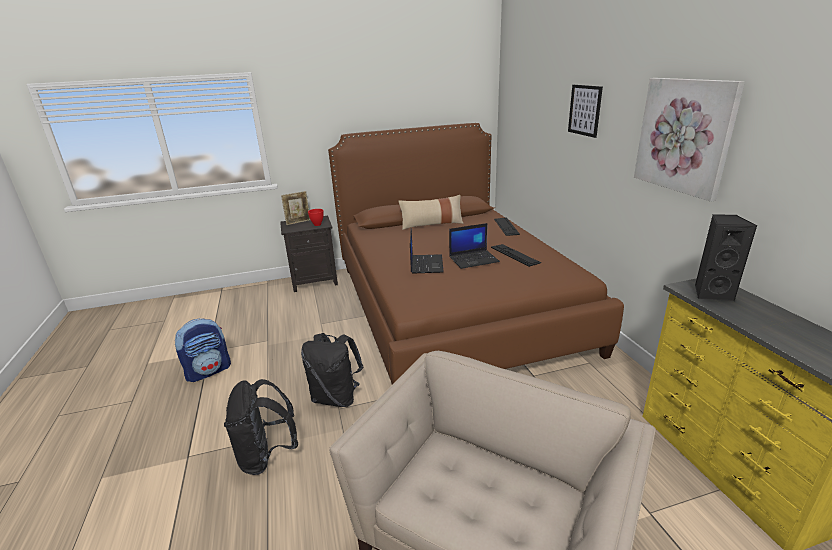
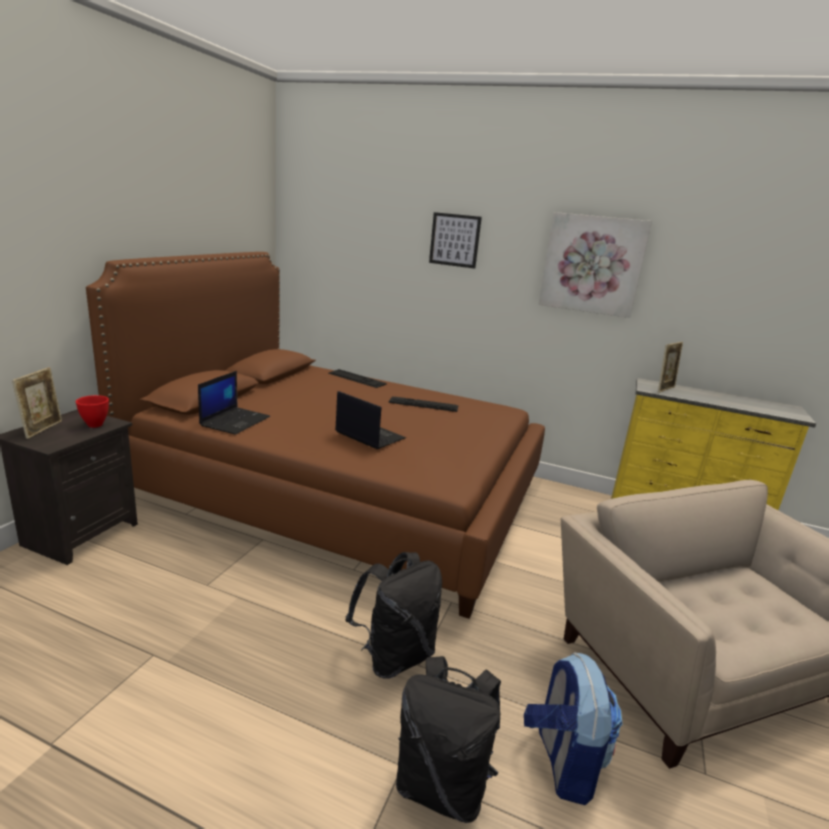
camera: 55 degrees left, 5 degrees down
(209, 371) = (119, 771): backpack -> backpack (562, 761)
(431, 224) = (270, 391): beige pillow -> none
(474, 259) = (401, 417): laptop -> laptop (235, 421)
(711, 293) = (664, 389): black speaker -> picture frame

